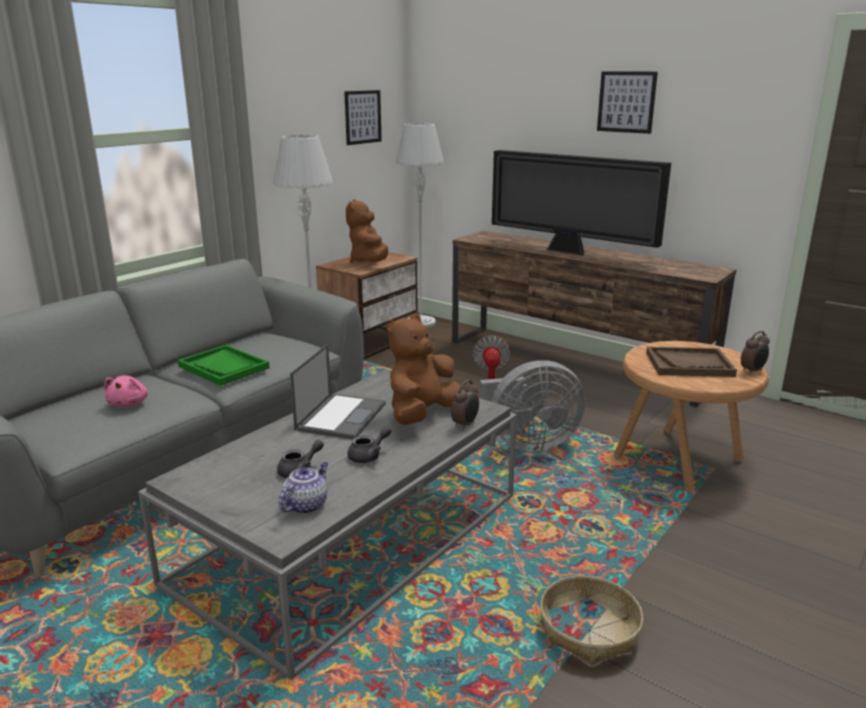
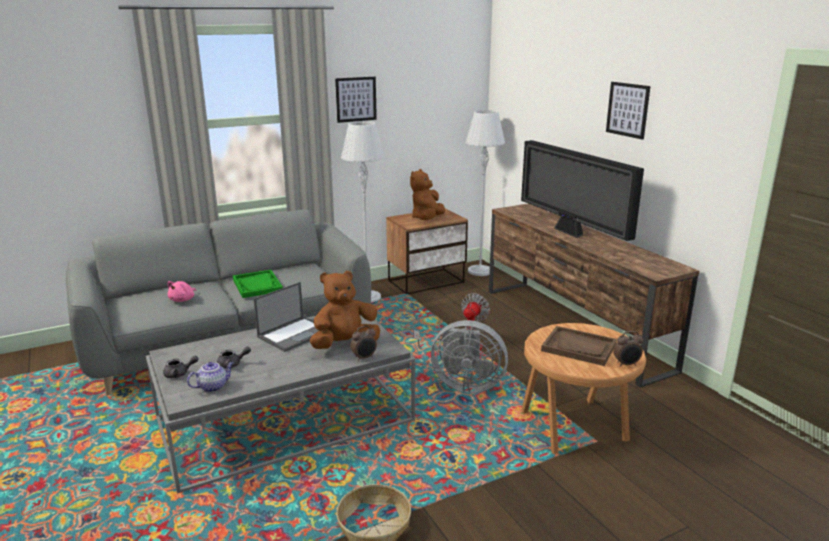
camera: 25 degrees right, 0 degrees up
(362, 117) = (441, 104): picture -> picture (356, 99)
(369, 456) = (281, 365): grey teapot -> grey teapot (179, 374)

